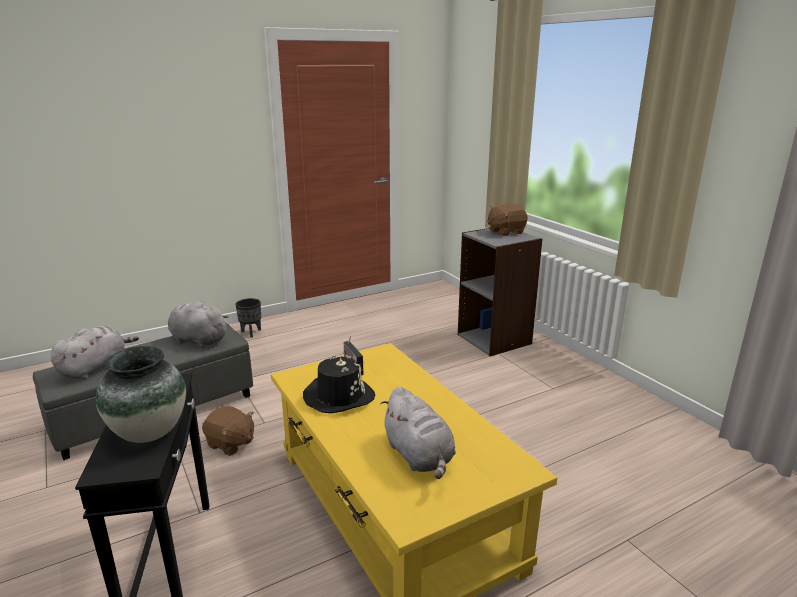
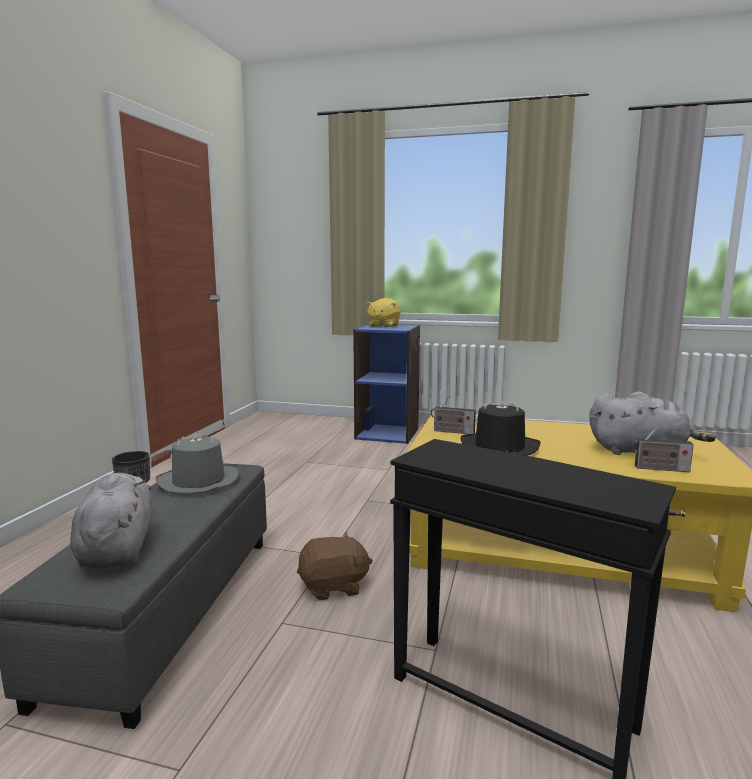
camera: 45 degrees left, 10 degrees down
(149, 433) = (562, 474): vase -> none
(197, 340) = (198, 481): grey plush toy -> grey hat
(379, 477) = (659, 469): none -> radio
(495, 339) = (387, 433): grey bookcase -> blue bookcase
(505, 232) = (384, 325): brown plush toy -> yellow plush toy

